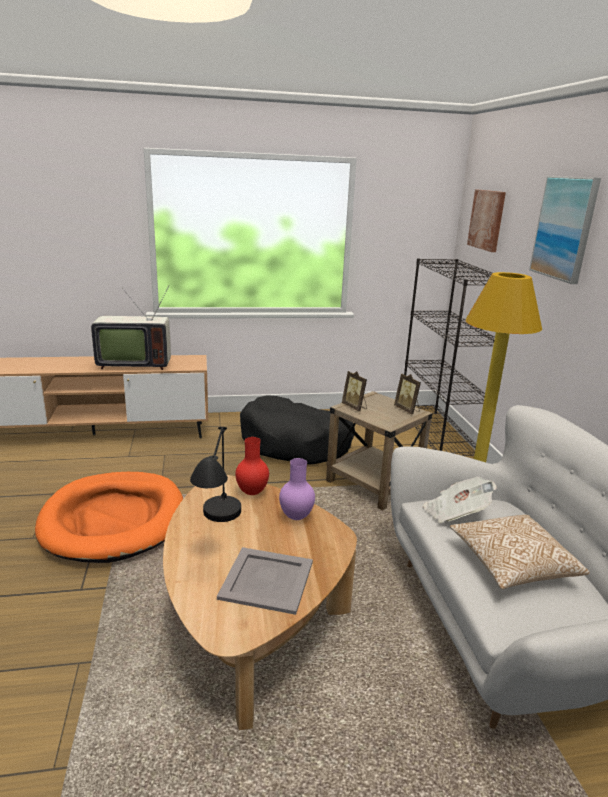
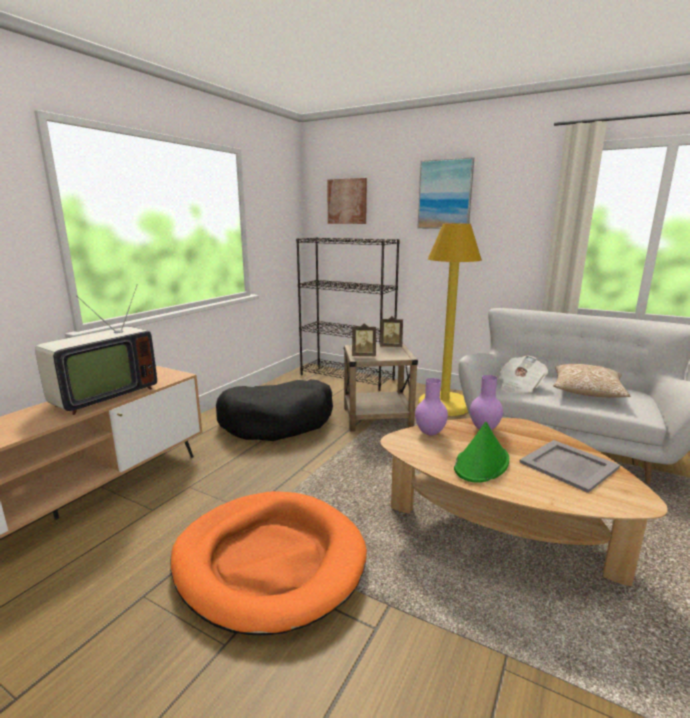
camera: 50 degrees left, 5 degrees down
(218, 531) = (481, 464): black table lamp -> green hat
(252, 492) = (429, 433): red vase -> purple vase

